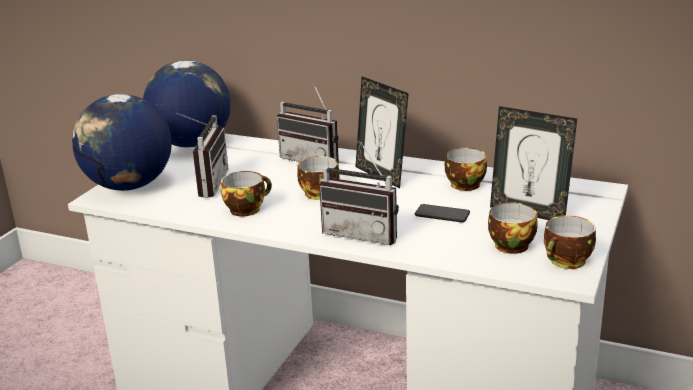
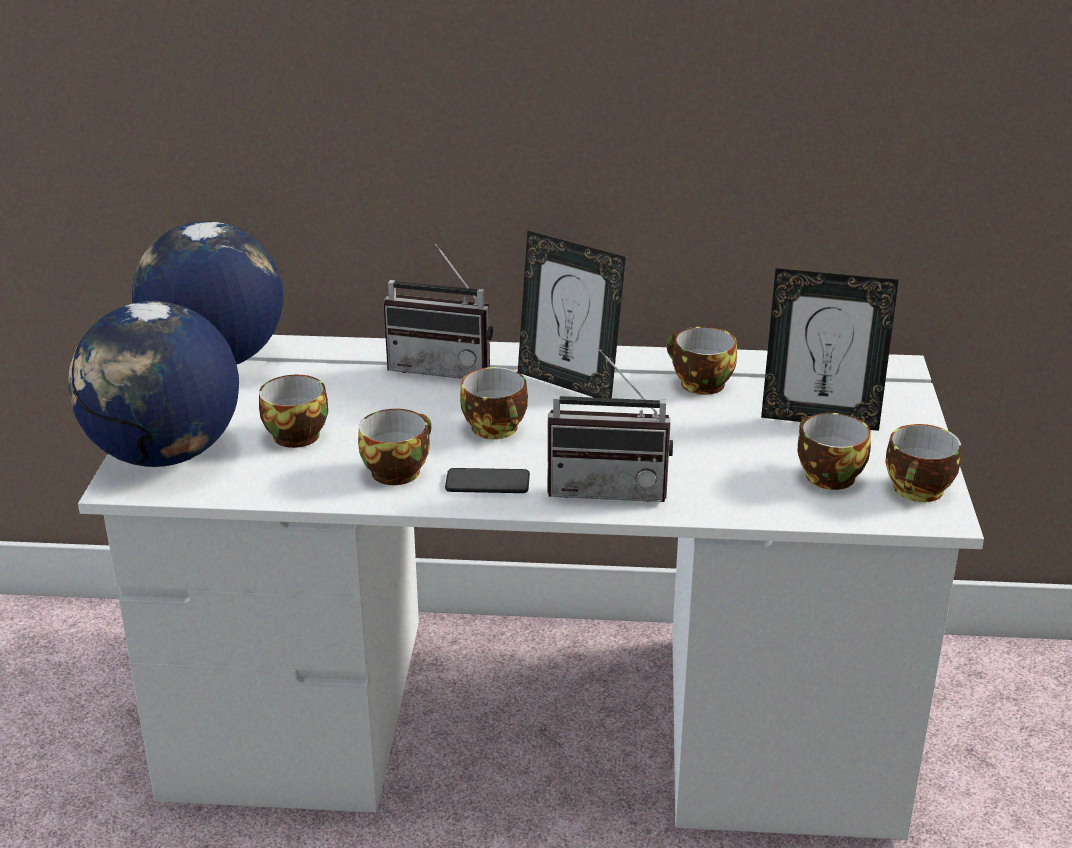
camera: 20 degrees left, 5 degrees up
(205, 184) = (296, 434): radio -> cup
(442, 214) = (702, 439): phone -> phone (487, 483)

